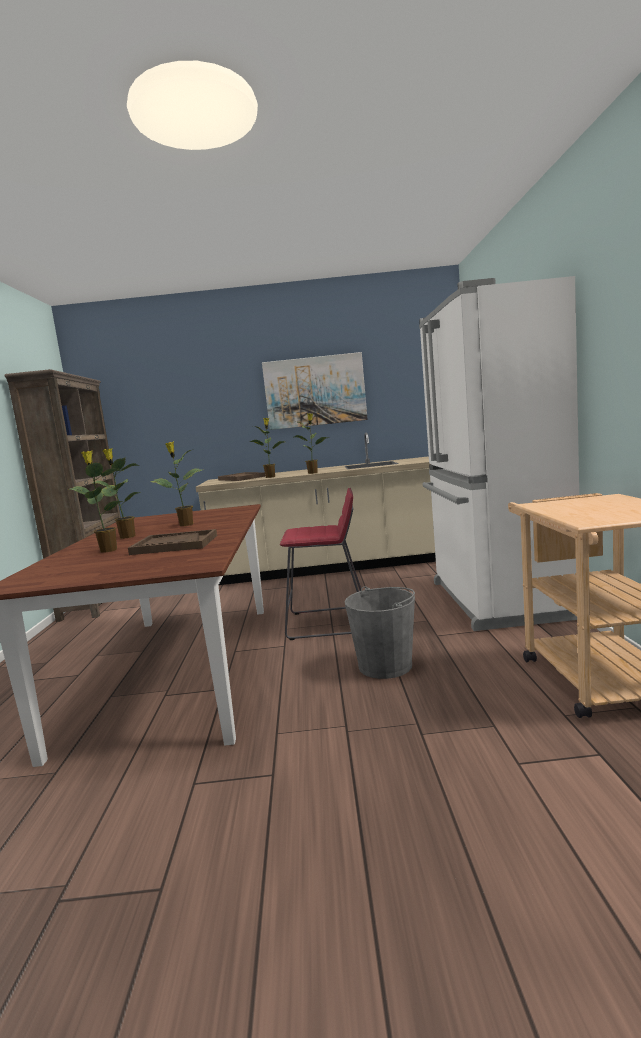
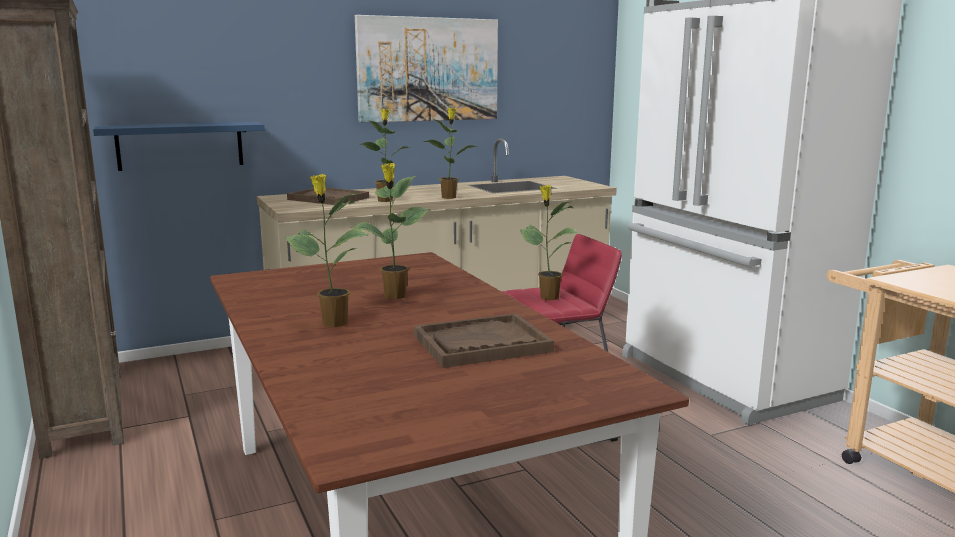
camera: 25 degrees left, 5 degrees up
(107, 550) = (369, 356): potted plant -> potted plant (548, 297)
(164, 452) = (180, 145): none -> blue shelf
(385, 665) = (697, 486): grey bucket -> none

